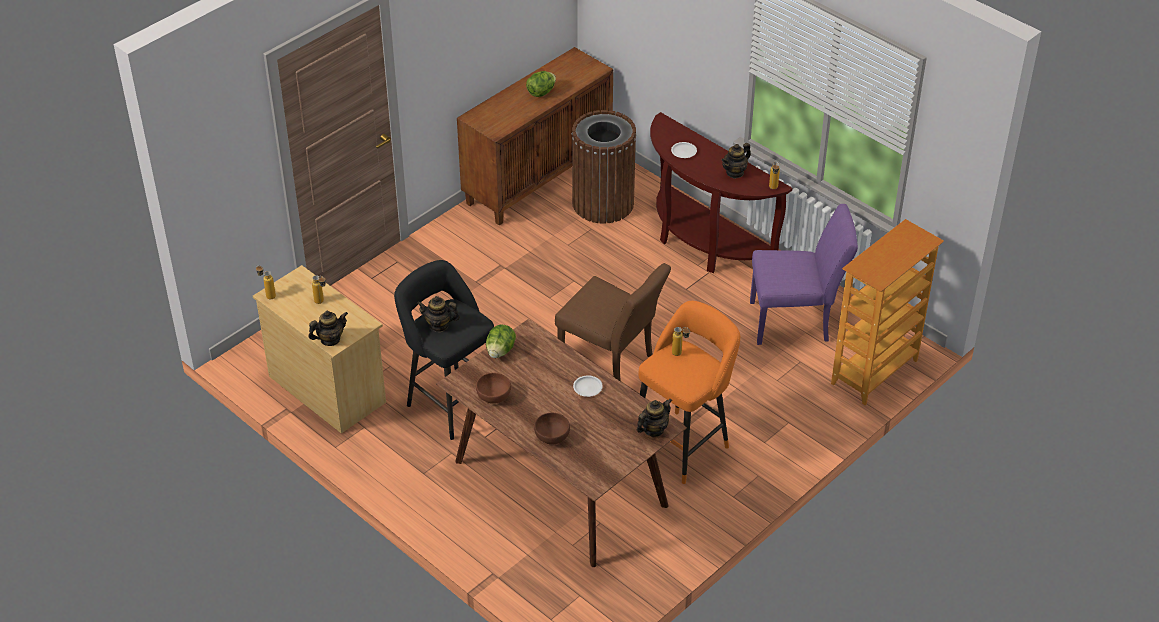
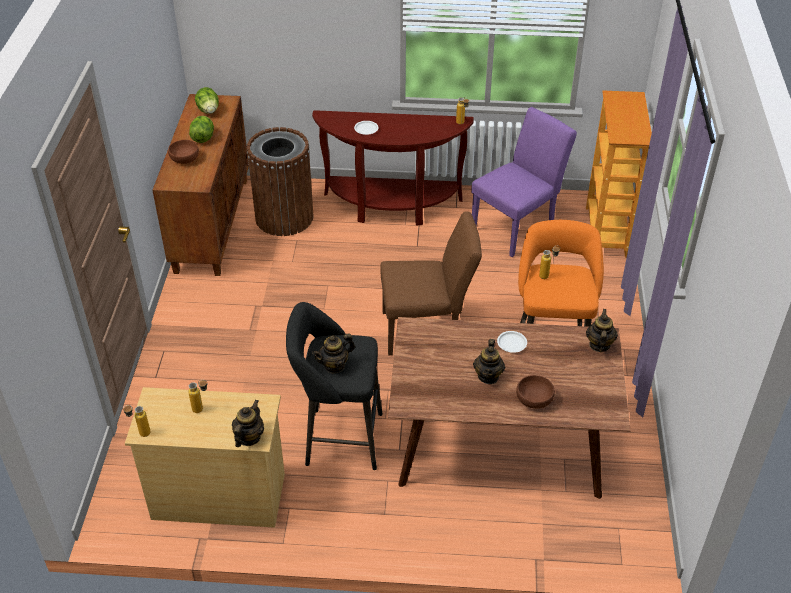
camera: 40 degrees left, 0 degrees up
(493, 396) = (448, 397): brown bowl -> brown bowl (185, 159)
(500, 351) = (408, 356): lettuce -> lettuce (208, 110)
(735, 172) = (421, 125): teapot -> teapot (488, 376)

